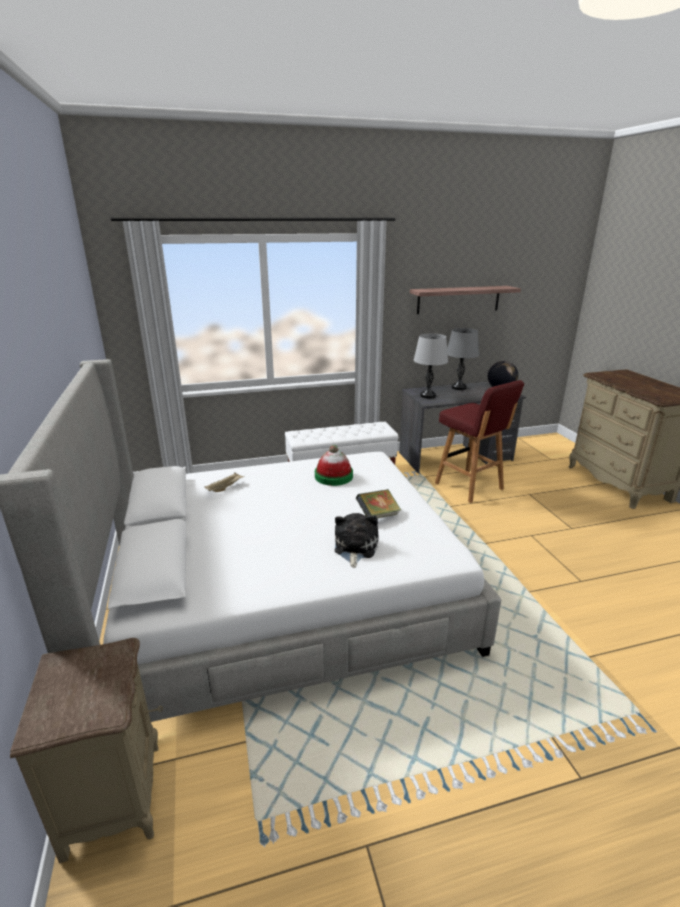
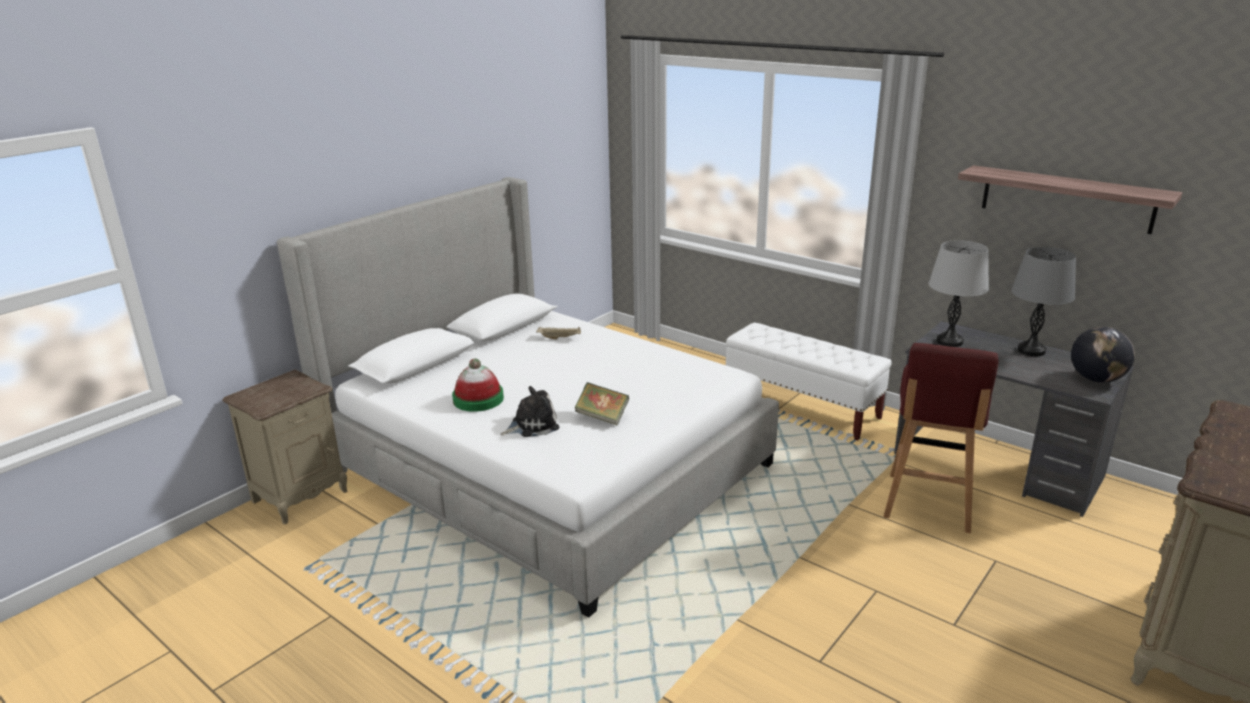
camera: 55 degrees right, 0 degrees up
(333, 476) = (652, 371): hat -> hat (478, 399)

